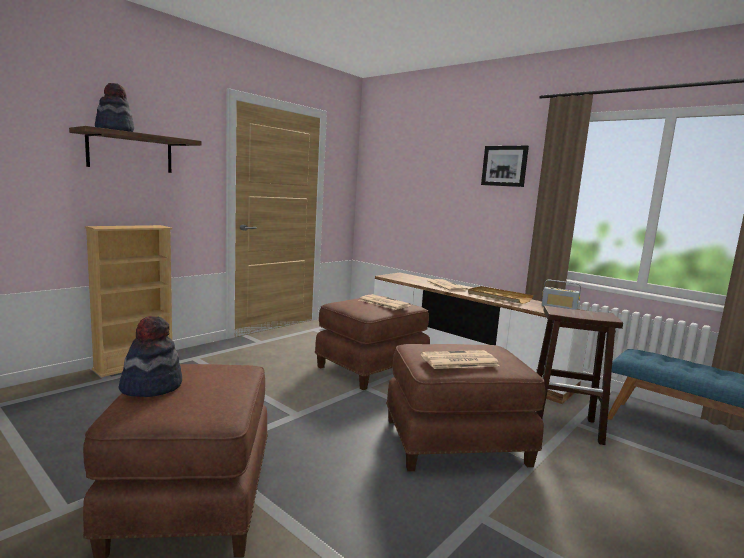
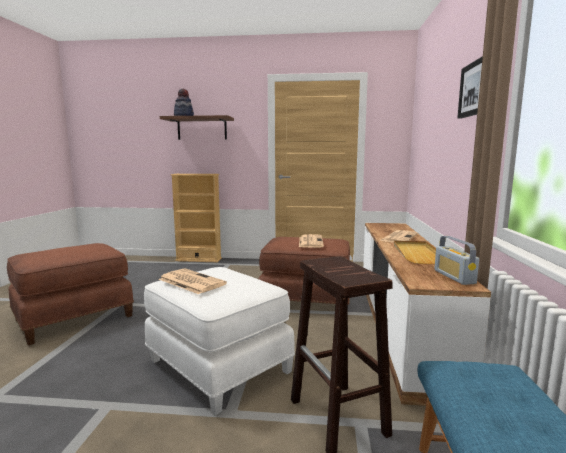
camera: 55 degrees right, 0 degrees up
(151, 386) = (58, 247): hat -> none
(456, 443) = (217, 367): brown ottoman -> white ottoman

